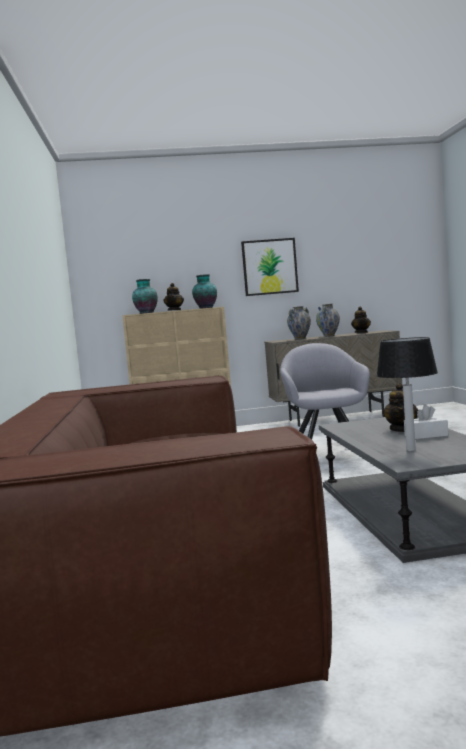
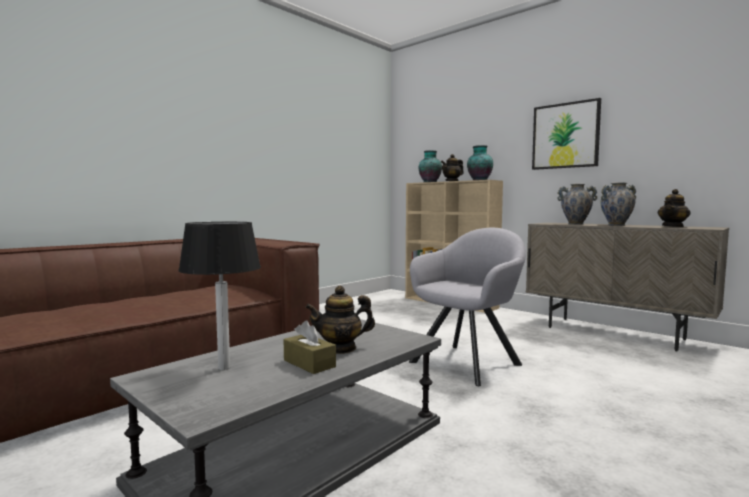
camera: 50 degrees right, 0 degrees up
(426, 435) = (309, 363): white tissue box -> brown tissue box

